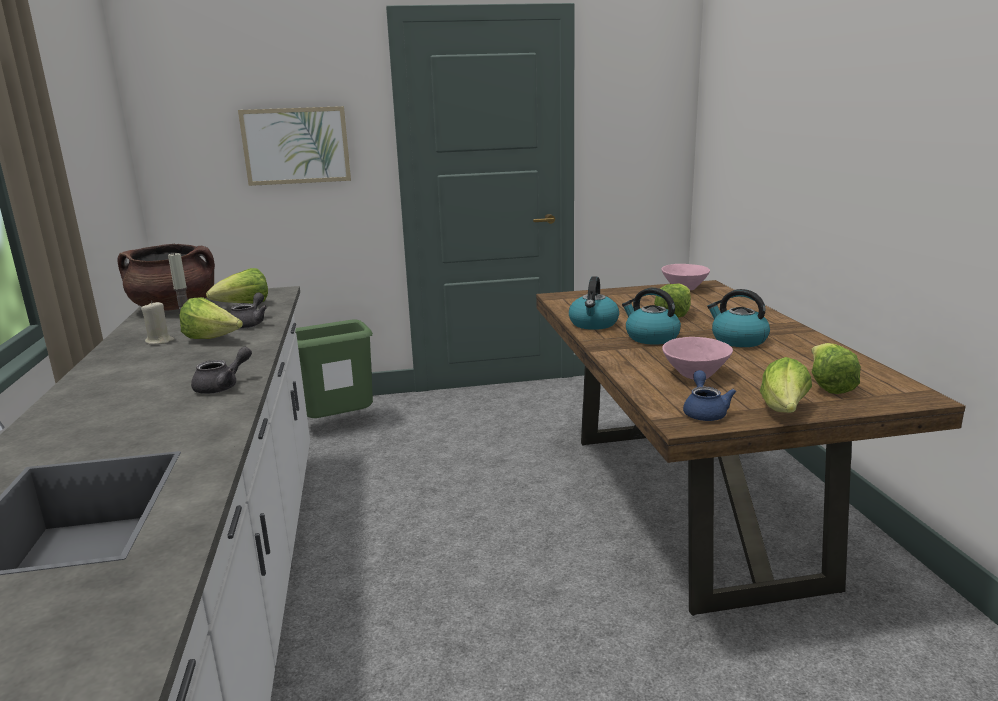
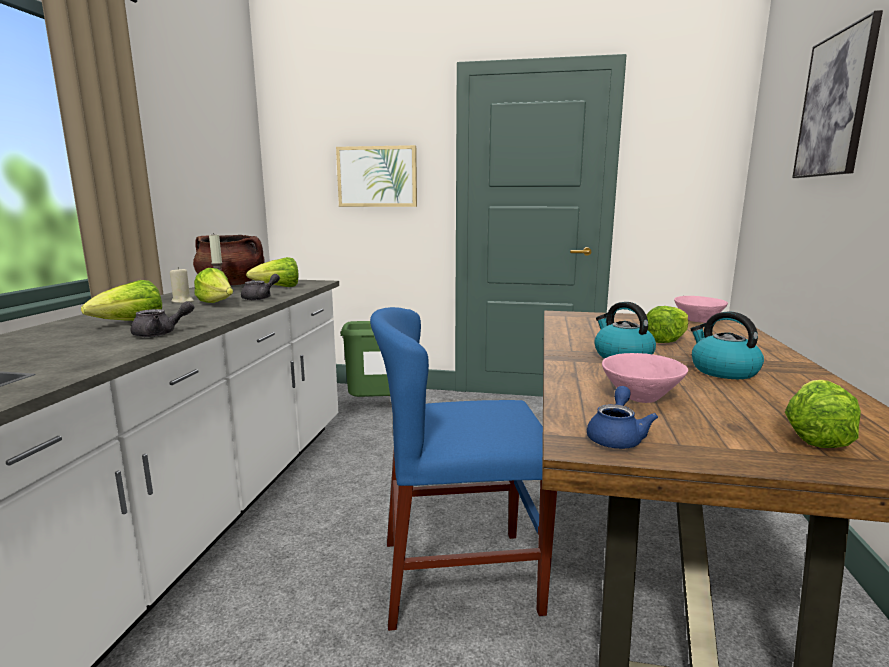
camera: 20 degrees right, 5 degrees down
(537, 568) = (460, 576): none -> blue chair
(593, 324) = (573, 338): kettle -> none
(784, 83) = (835, 105): none -> picture
(784, 411) = (726, 455): lettuce -> lettuce (131, 323)

